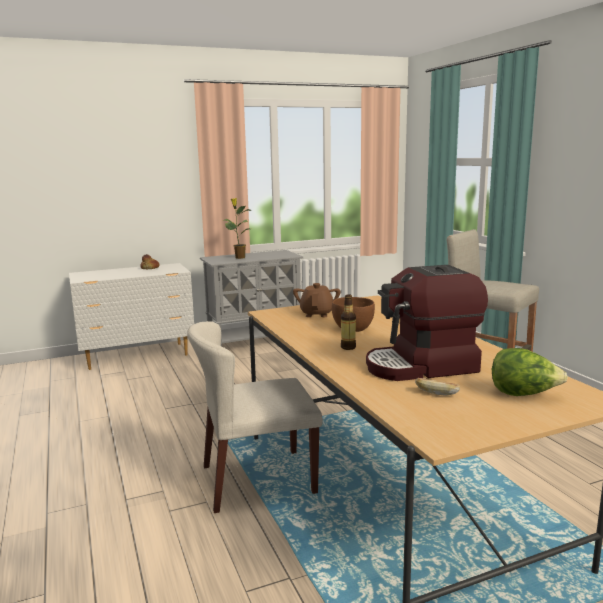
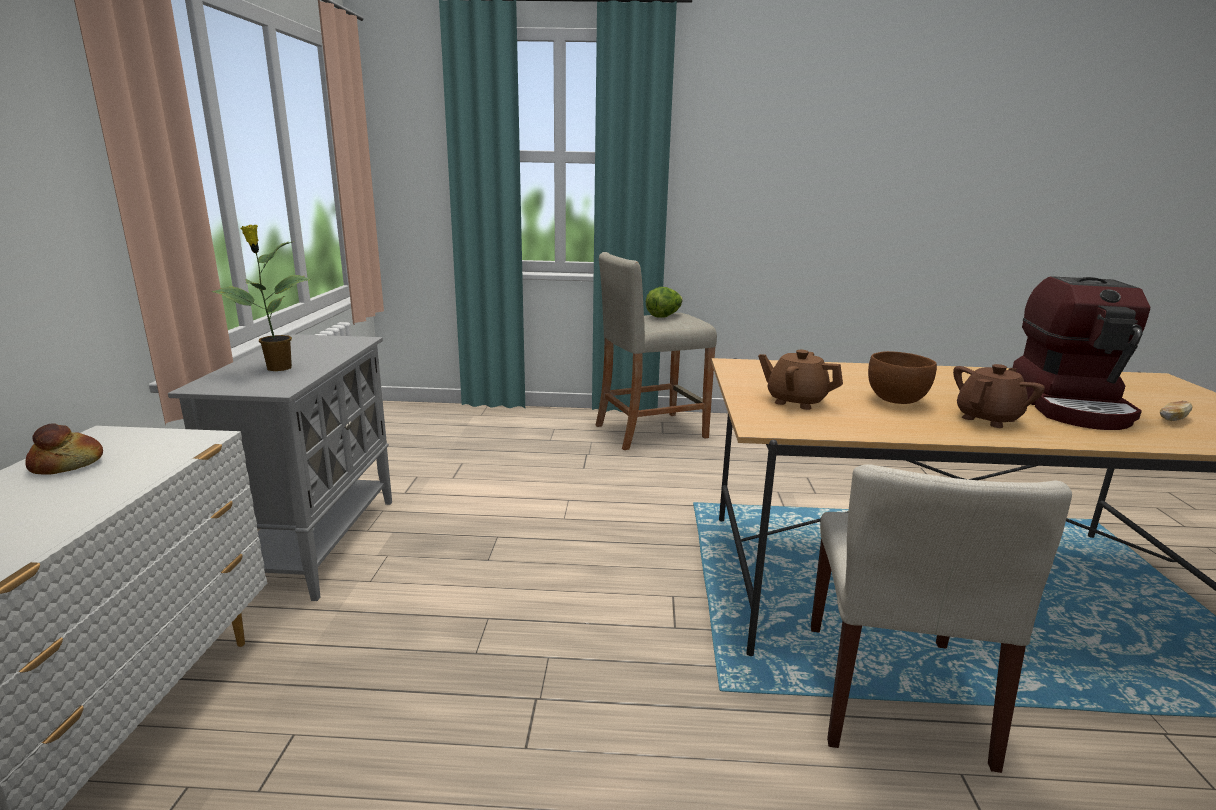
camera: 65 degrees left, 5 degrees up
(348, 347) = (988, 419): bottle -> brown teapot
(523, 394) = (1154, 393): lettuce -> lettuce (664, 316)

